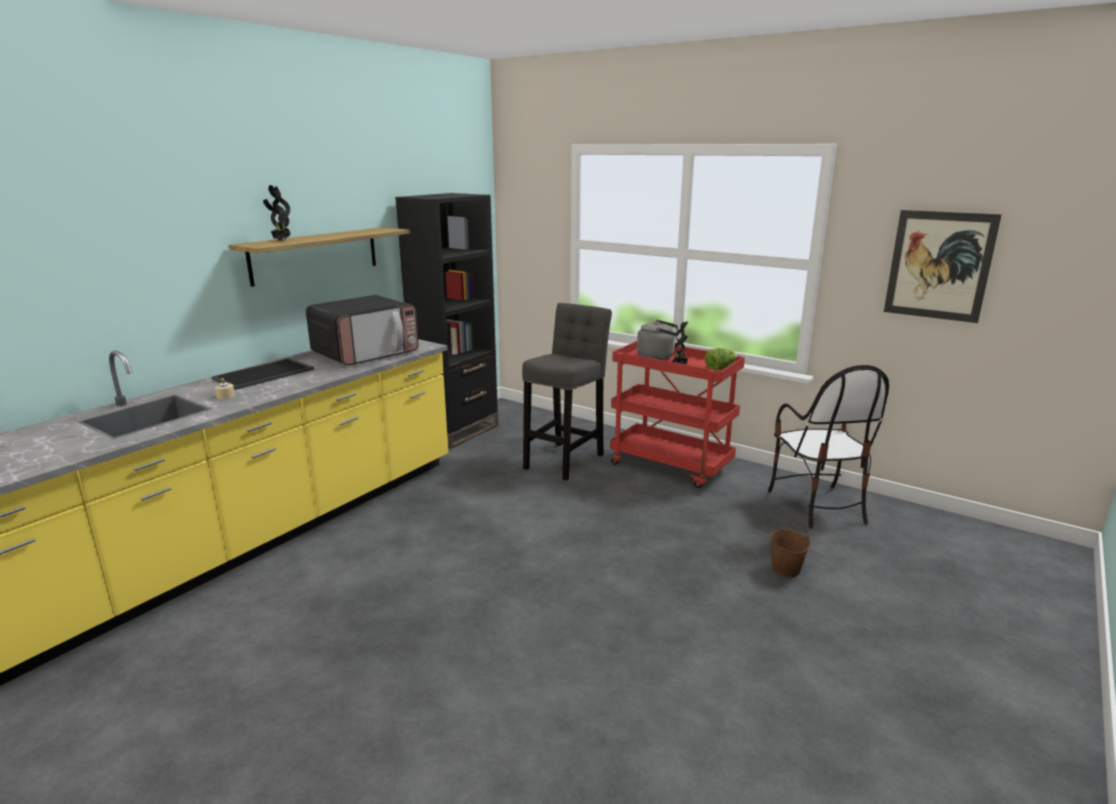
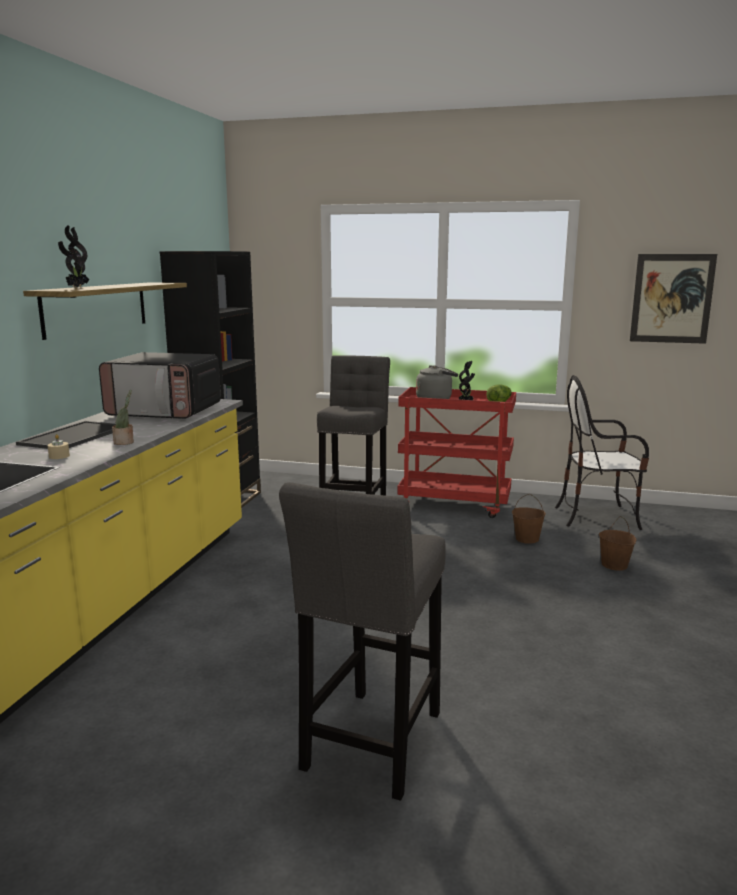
camera: 20 degrees left, 5 degrees down
(291, 387) = (125, 442): none -> potted plant
(366, 353) = (165, 411): microwave -> microwave turned 75 degrees clockwise
(385, 713) = (370, 746): none -> grey stool
(714, 520) = (527, 539): none -> brown bucket
(817, 505) = (597, 517): chair -> chair turned 120 degrees clockwise

